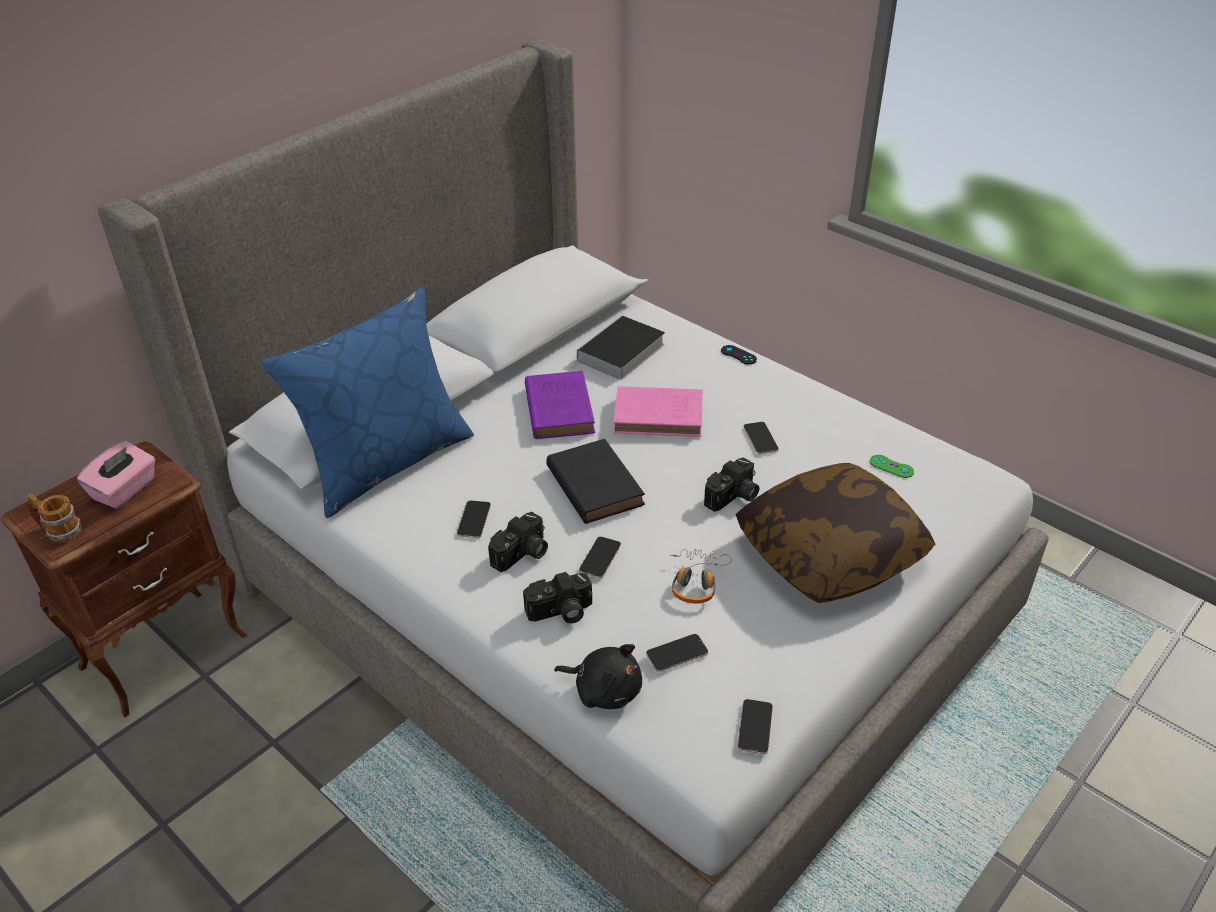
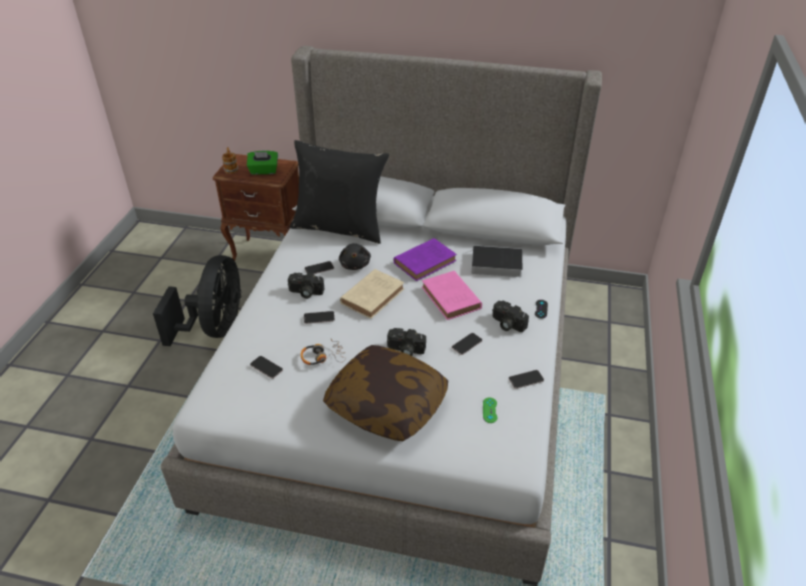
camera: 60 degrees right, 0 degrees up
(125, 490) = (264, 171): pink tissue box -> green tissue box
(286, 801) = (215, 328): none -> black fan
(386, 462) = (340, 227): blue pillow -> black pillow
(560, 612) = (274, 319): camera -> camera (507, 324)
(593, 484) = (373, 295): black book -> beige book
(604, 690) = (233, 353): black plush toy -> black plush toy (355, 264)
(755, 727) = (235, 415): phone -> phone (526, 379)

